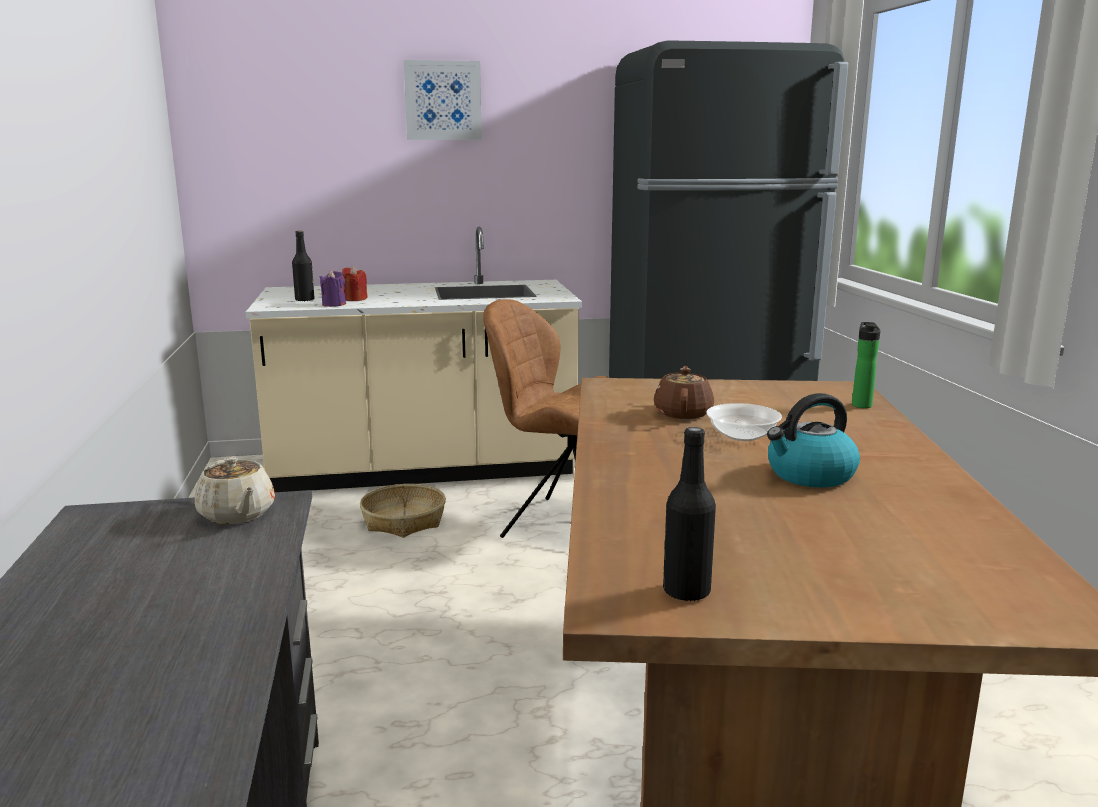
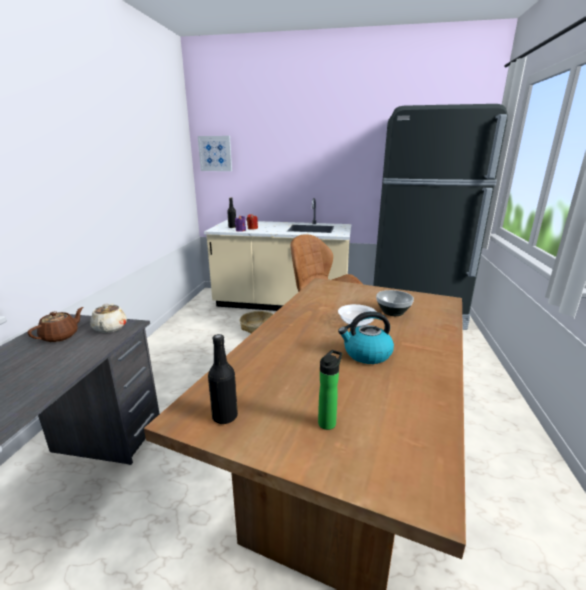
camera: 20 degrees right, 5 degrees up
(443, 100) = (303, 138): picture -> picture (215, 153)
(683, 413) = (341, 304): brown teapot -> brown teapot (61, 336)
(784, 413) = (393, 312): none -> bowl
(861, 404) = (443, 312): bottle -> bottle (328, 422)

